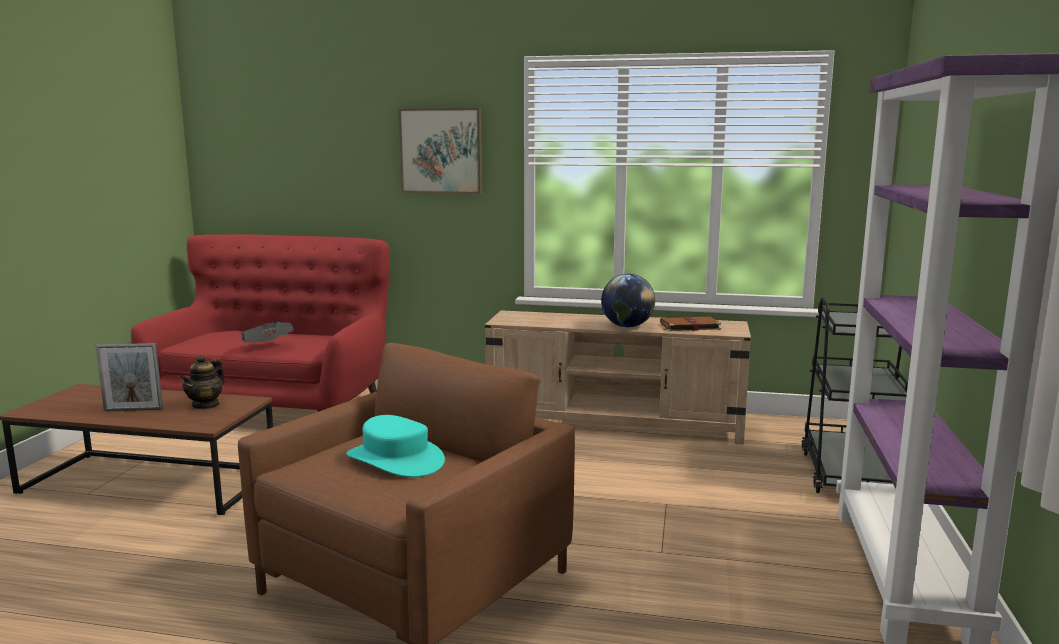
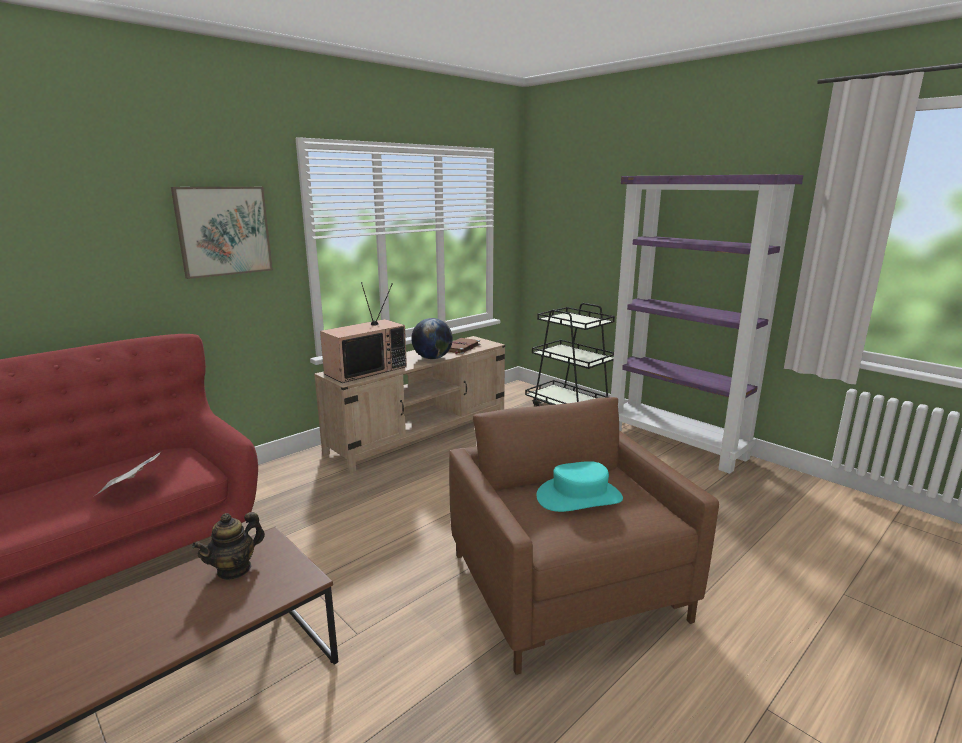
camera: 55 degrees left, 5 degrees up
(133, 410) = (163, 625): picture frame -> none
(206, 405) = (234, 569): teapot -> teapot turned 75 degrees clockwise
(542, 318) = (366, 370): none -> television

